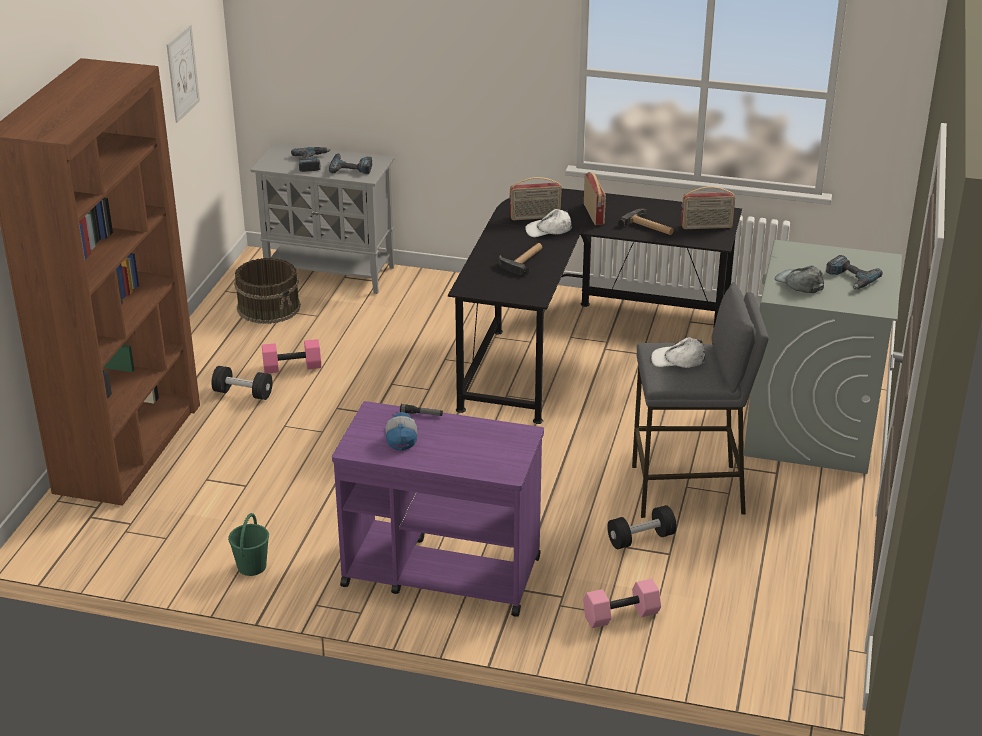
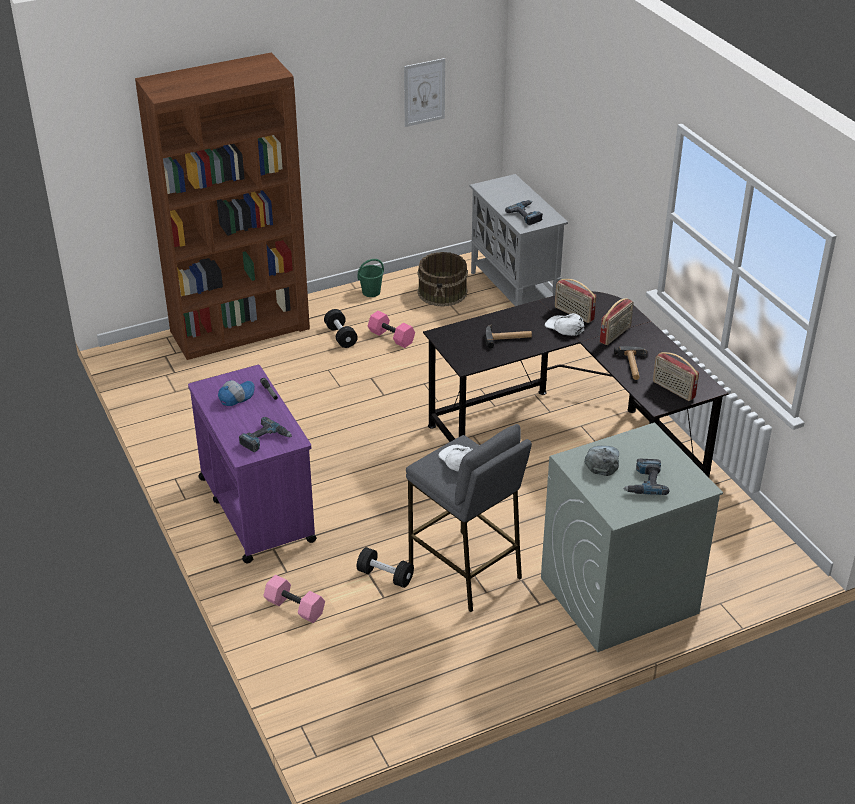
camera: 50 degrees right, 5 degrees up
(252, 566) = (183, 435): green bucket -> green bucket (371, 292)
(312, 162) = (512, 199): power drill -> power drill (265, 439)

